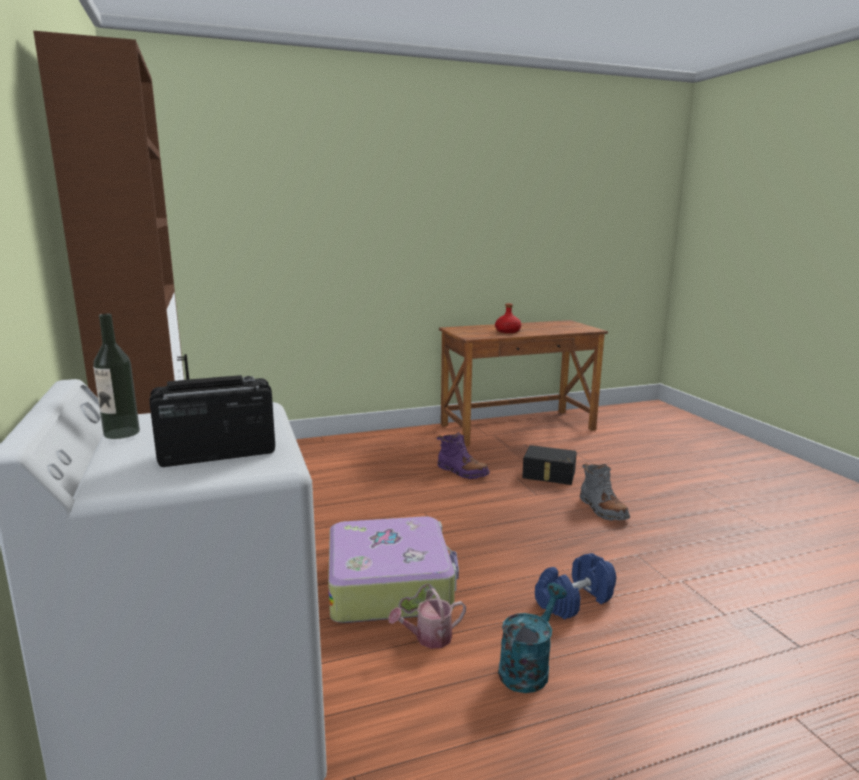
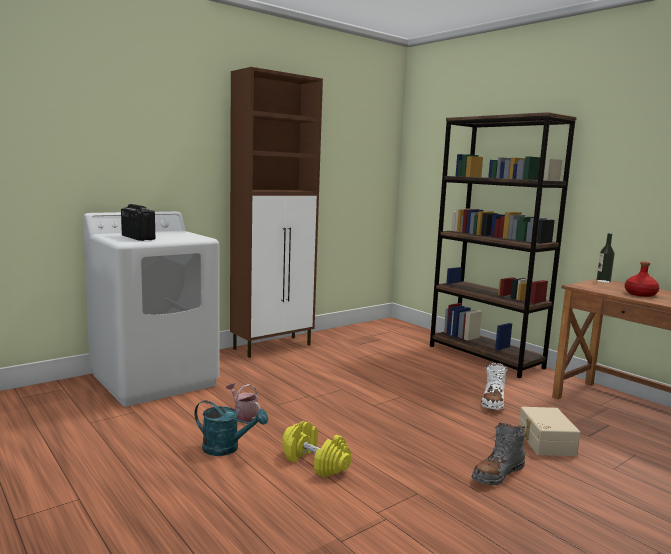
camera: 70 degrees right, 5 degrees down
(121, 433) = (157, 230): bottle -> bottle (603, 281)
(348, 444) = (485, 357): none -> brown bookcase
(390, 584) = (294, 398): suitcase -> none
(462, 472) = (493, 402): purple boot -> white boot
(548, 475) = (544, 442): black storage box -> beige storage box
(574, 600) = (316, 462): blue dumbbell -> yellow dumbbell

